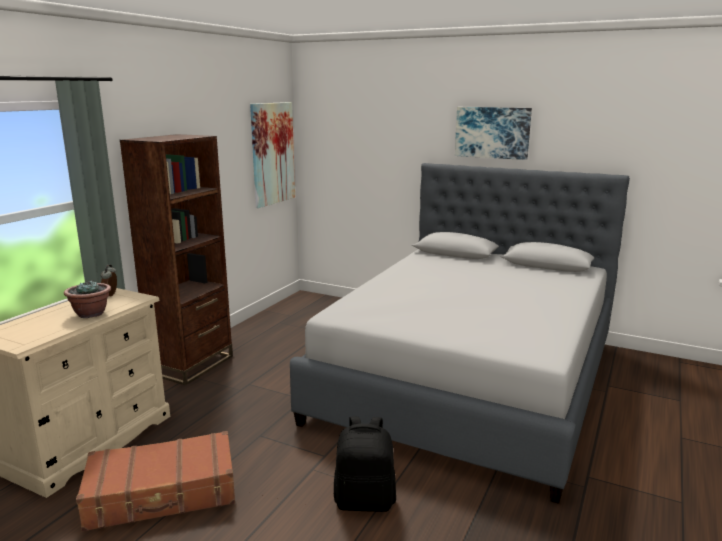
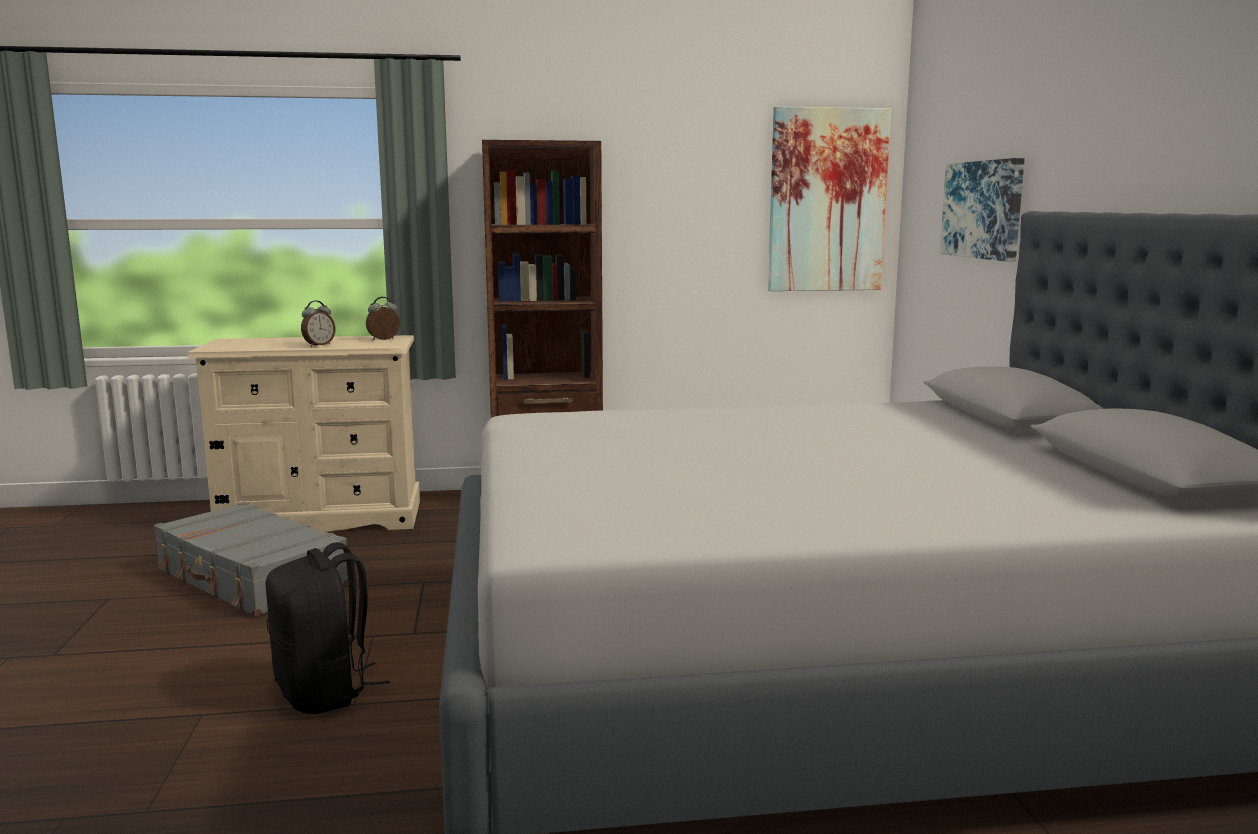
camera: 55 degrees right, 5 degrees down
(91, 314) = (318, 345): potted plant -> alarm clock
(162, 494) = (250, 578): brown suitcase -> grey suitcase
(492, 132) = (1156, 123): picture -> picture (983, 209)

